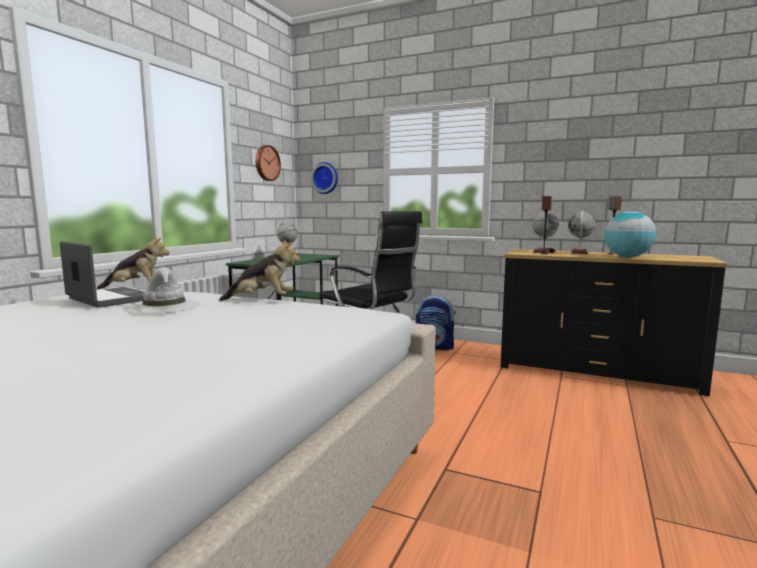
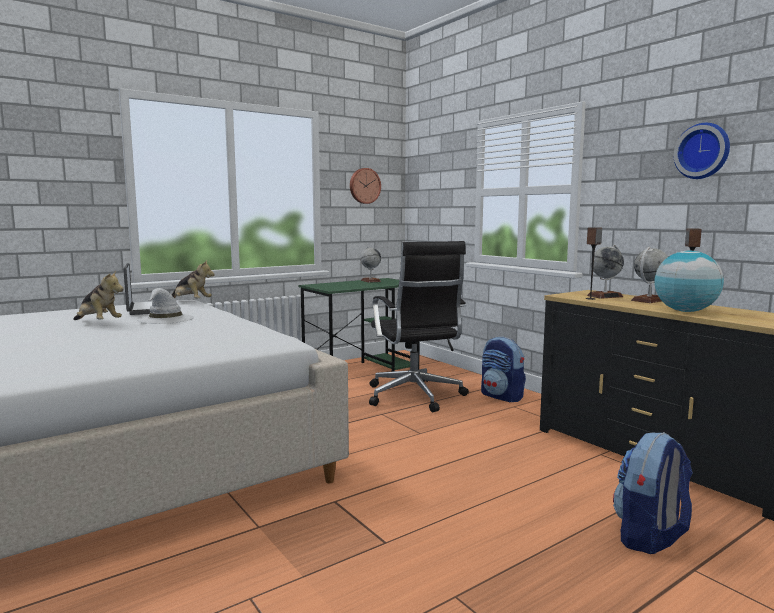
camera: 30 degrees right, 0 degrees up
(262, 300) = (236, 321): plush toy -> plush toy (98, 323)
(325, 178) = (428, 199): wall clock -> wall clock (703, 151)
(675, 426) = (650, 537): none -> backpack

